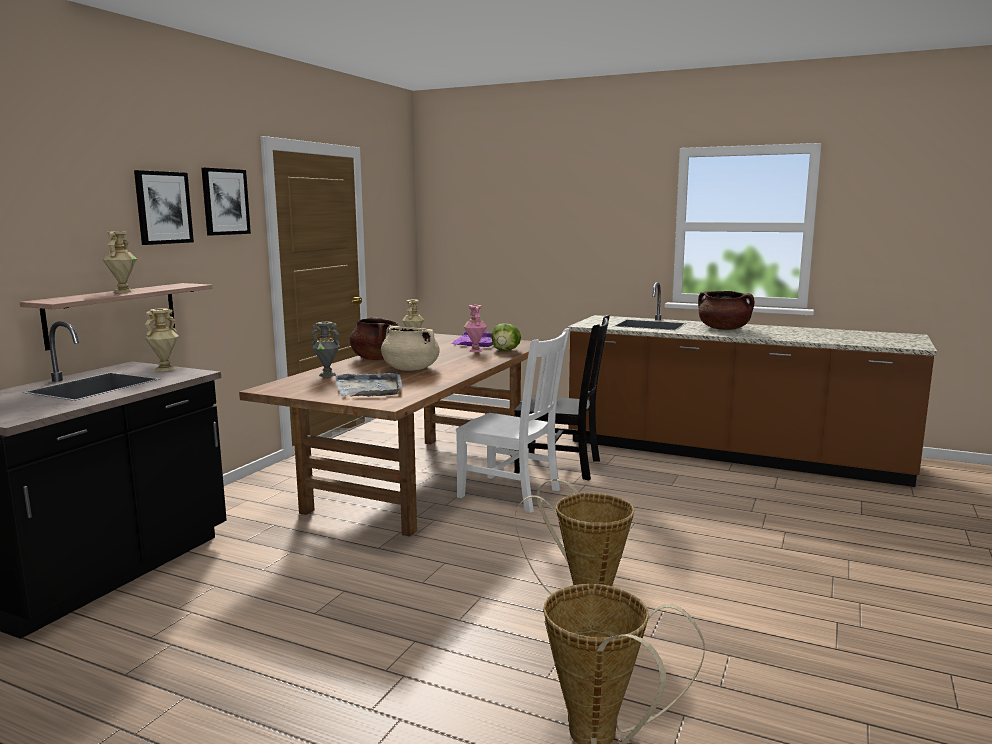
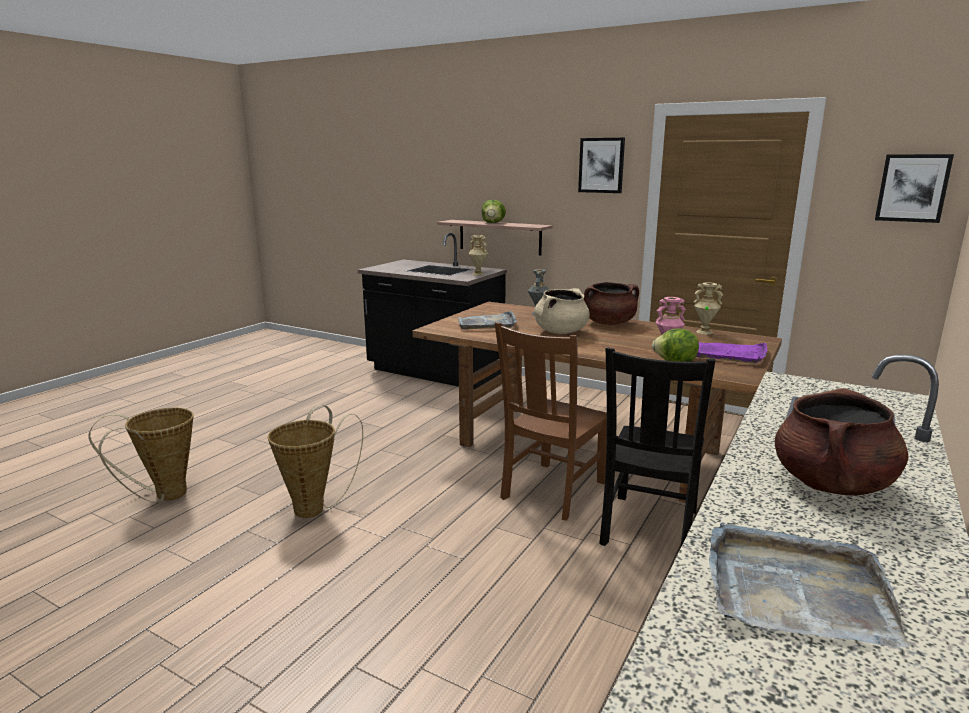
camera: 95 degrees right, 5 degrees up
(123, 291) = (493, 223): beige vase -> lettuce
(163, 207) = (544, 169): picture -> picture (912, 188)
(512, 494) = (551, 491): white chair -> brown chair
(814, 336) = (794, 589): none -> grey tray

